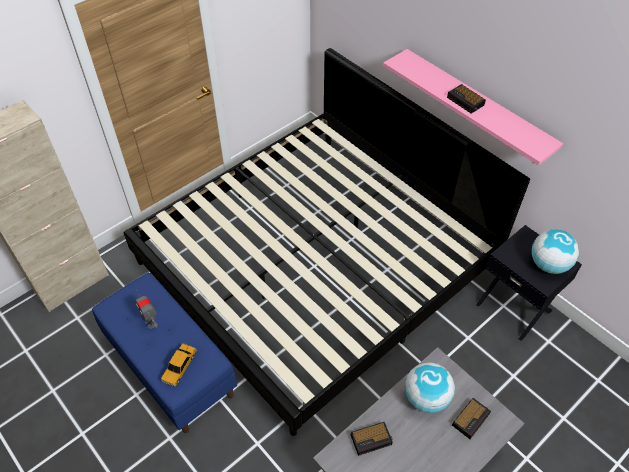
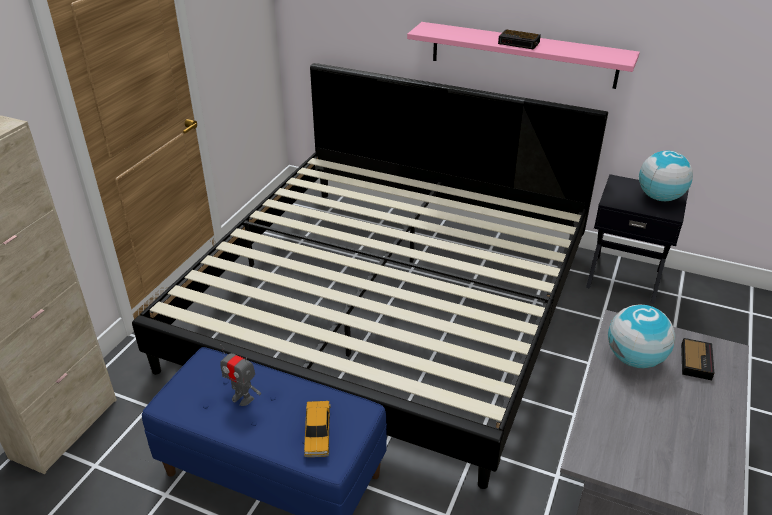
camera: 25 degrees left, 15 degrees down
(372, 439) = (612, 421): alarm clock -> none

